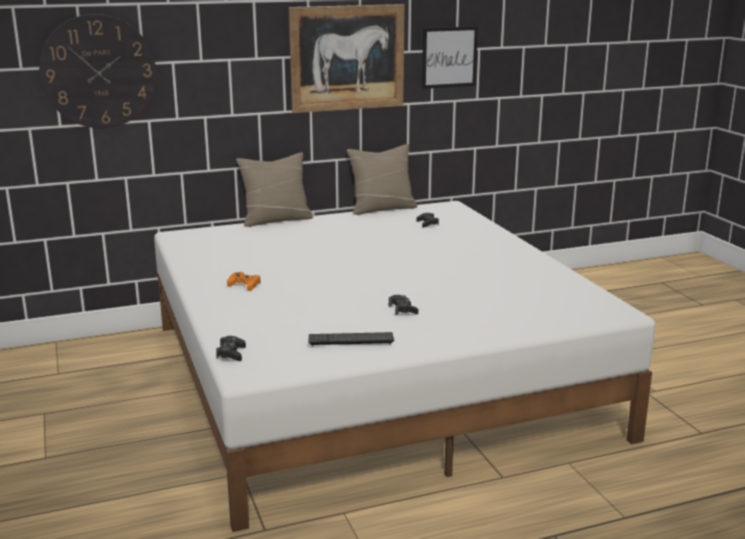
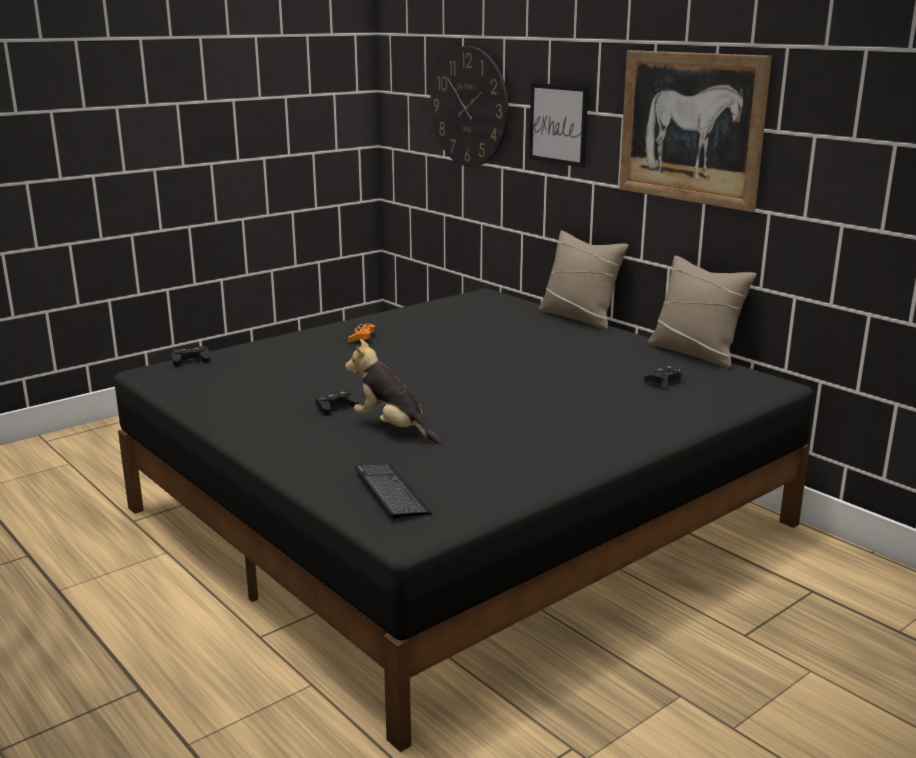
camera: 70 degrees right, 0 degrees up
(351, 340) = (238, 397): keyboard -> keyboard (391, 492)
(373, 378) = (458, 517): white bed -> black bed
(449, 57) = (836, 150): picture -> picture (558, 124)
(457, 297) = (393, 428): none -> plush toy

